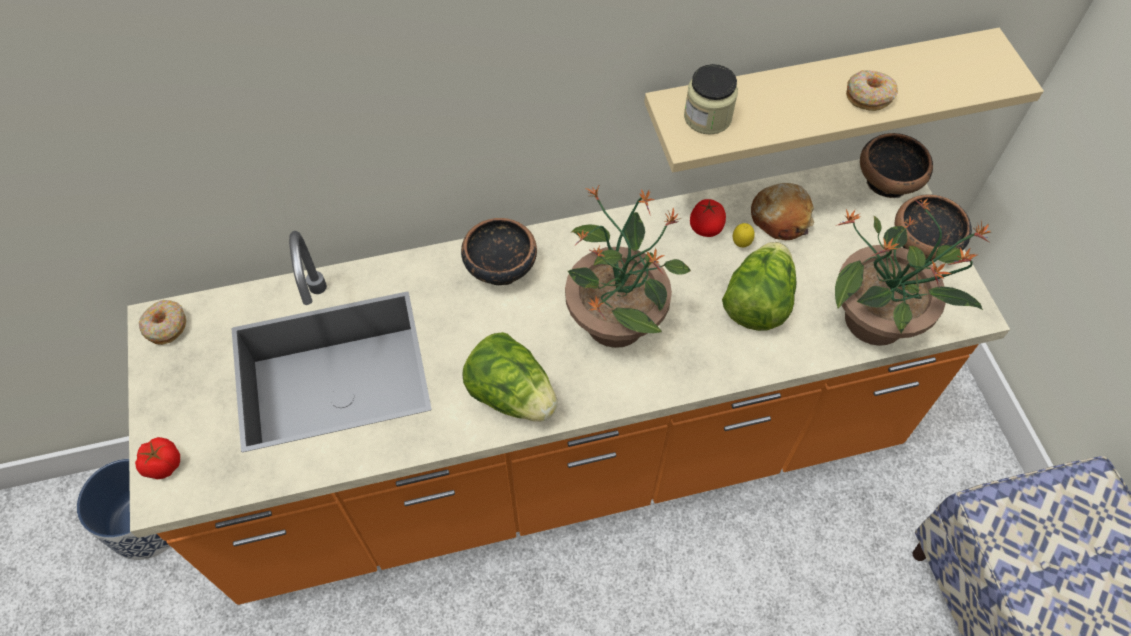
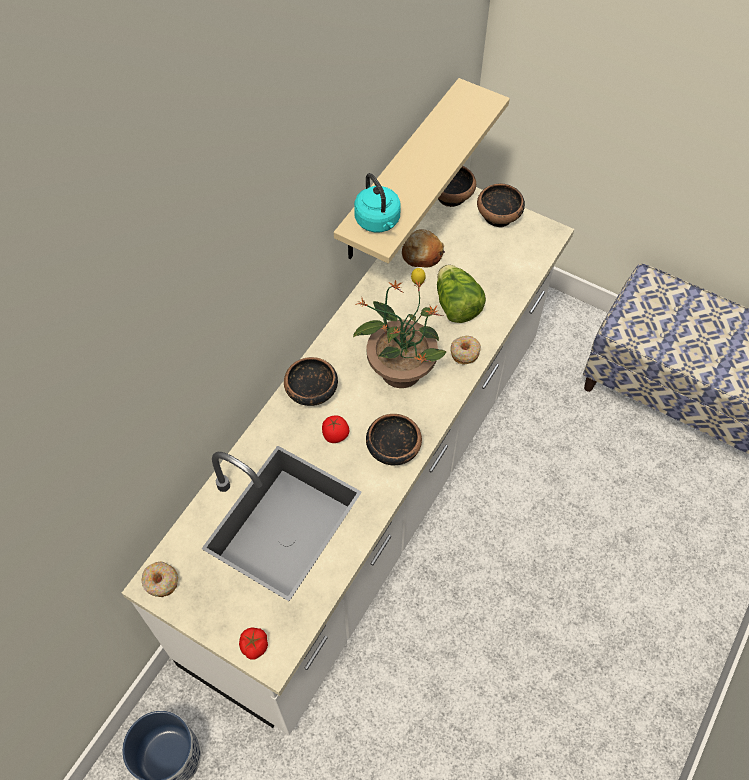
camera: 45 degrees left, 0 degrees up
(512, 395) = (393, 449): lettuce -> bowl
(565, 457) = (374, 494): orange counter -> white counter
(705, 229) = (393, 288): tomato -> tomato (335, 436)
(707, 117) = (378, 222): jar -> turquoise kettle
(869, 96) = (439, 155): donut -> donut (464, 352)
(877, 320) = (517, 270): potted plant -> none

